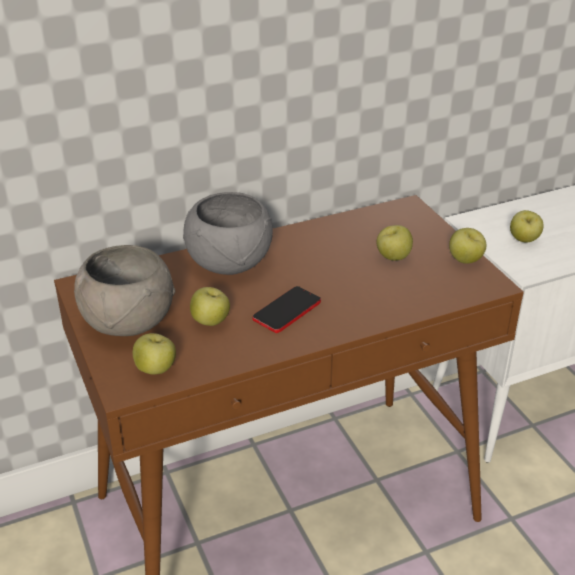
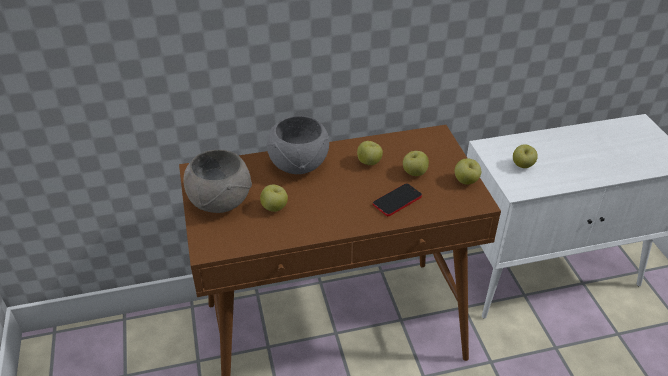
camera: 10 degrees right, 5 degrees up
(156, 369) = (230, 239): apple -> apple (369, 162)
(287, 311) = (328, 206): phone -> phone (397, 200)

